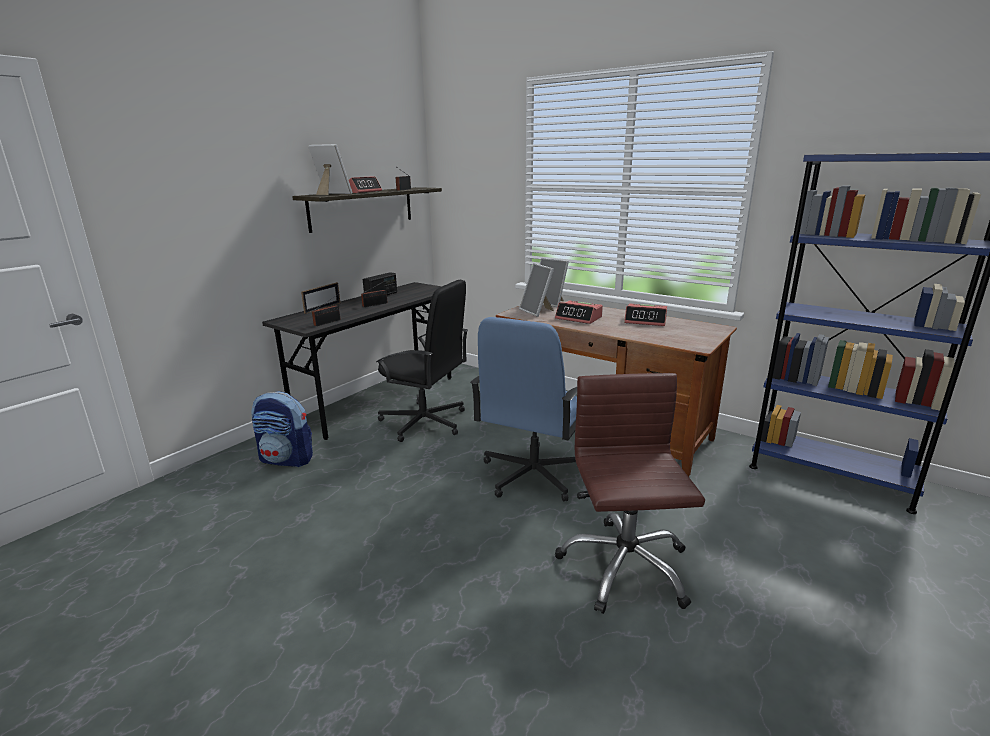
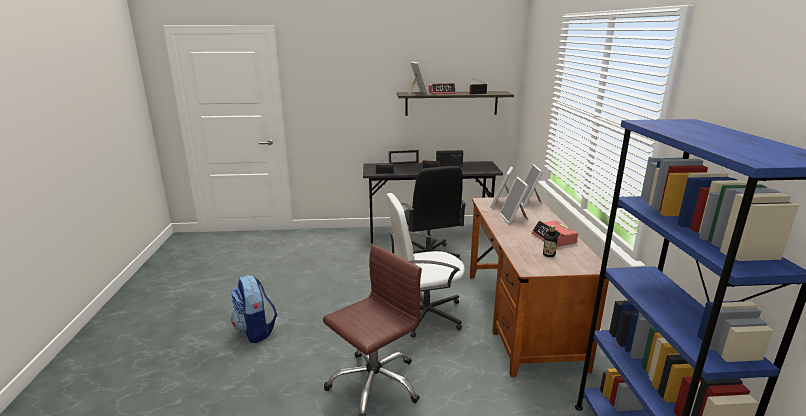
camera: 50 degrees right, 0 degrees up
(287, 459) = (343, 244): backpack -> backpack (256, 331)
(532, 474) = (424, 314): blue office chair -> white office chair
(579, 318) = (514, 218): alarm clock -> picture frame
(676, 332) = (548, 255): none -> bottle

